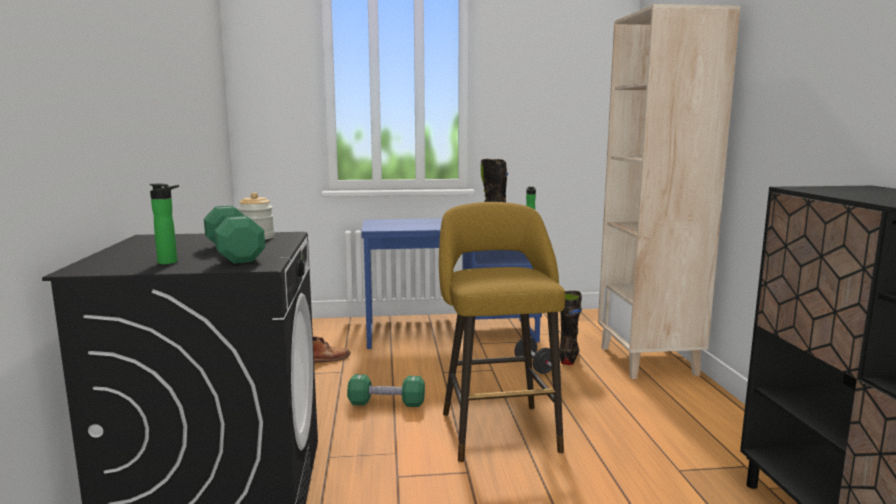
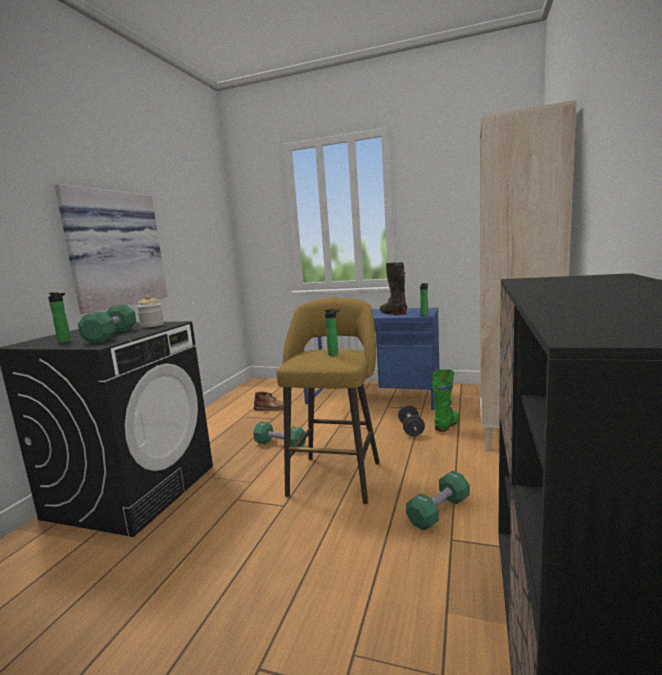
camera: 25 degrees right, 0 degrees up
(138, 116) = (113, 249): none -> picture
(514, 272) = (335, 354): none -> bottle
(569, 357) = (447, 425): black boot -> green boot
(643, 446) = (439, 511): none -> green dumbbell

